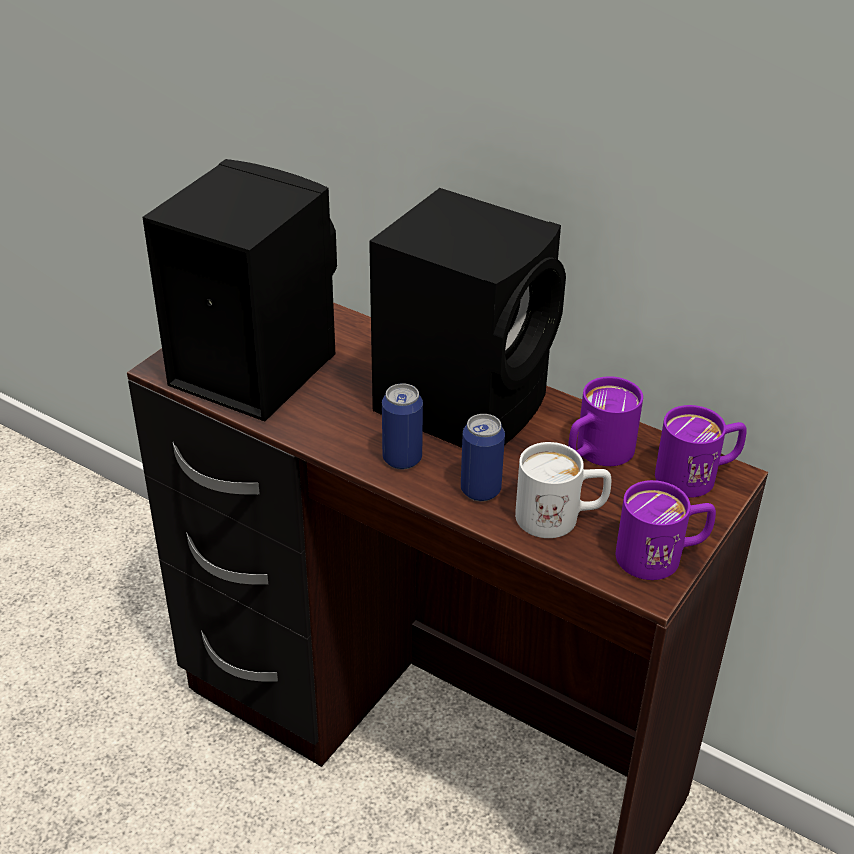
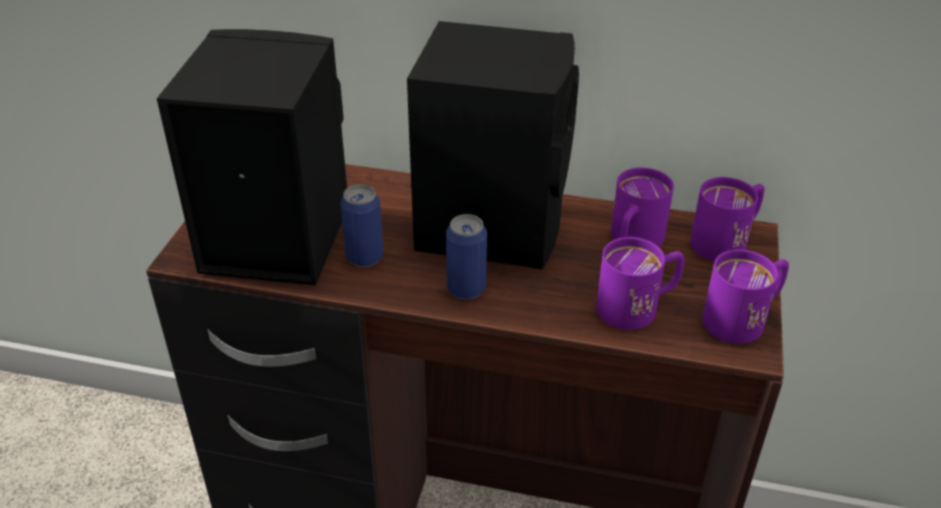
camera: 20 degrees left, 0 degrees up
(480, 490) = (554, 300): can -> can (364, 257)
(560, 517) = (638, 306): white mug -> purple mug

